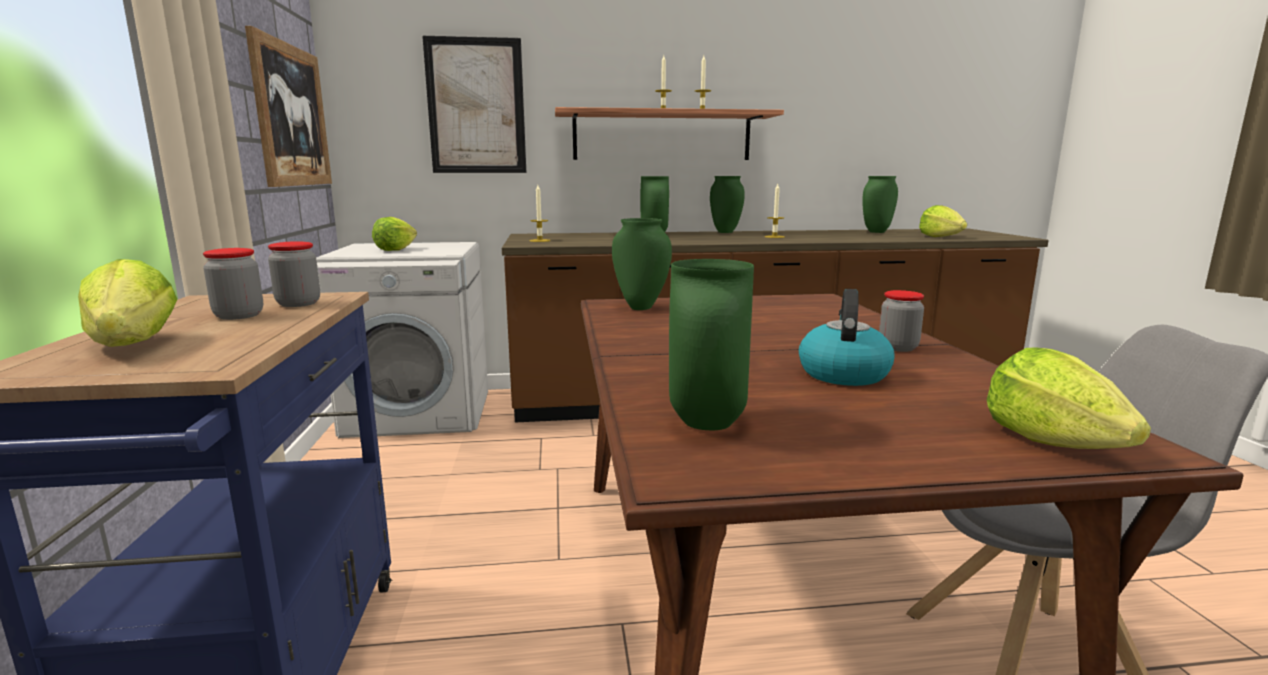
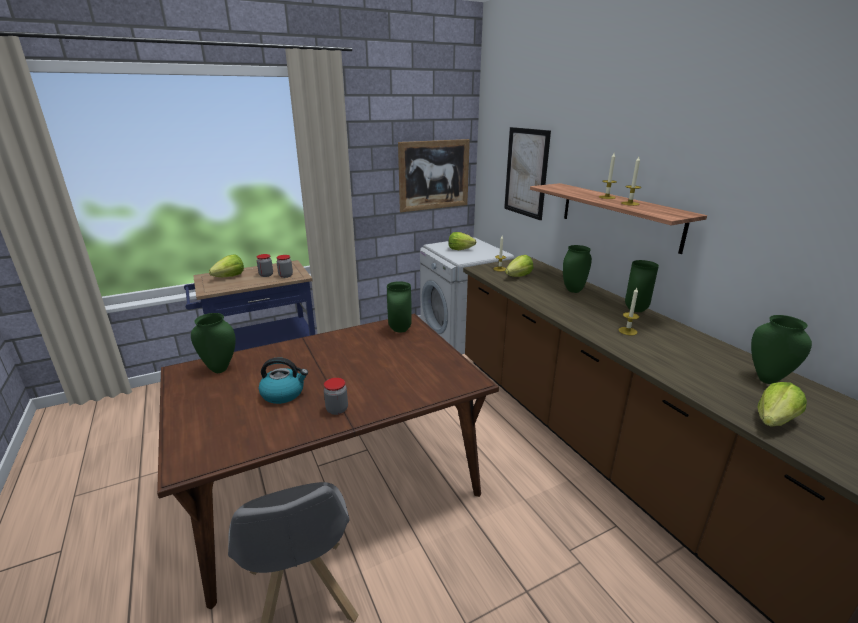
camera: 70 degrees right, 10 degrees up
(1051, 441) = (194, 443): lettuce -> lettuce (518, 276)

